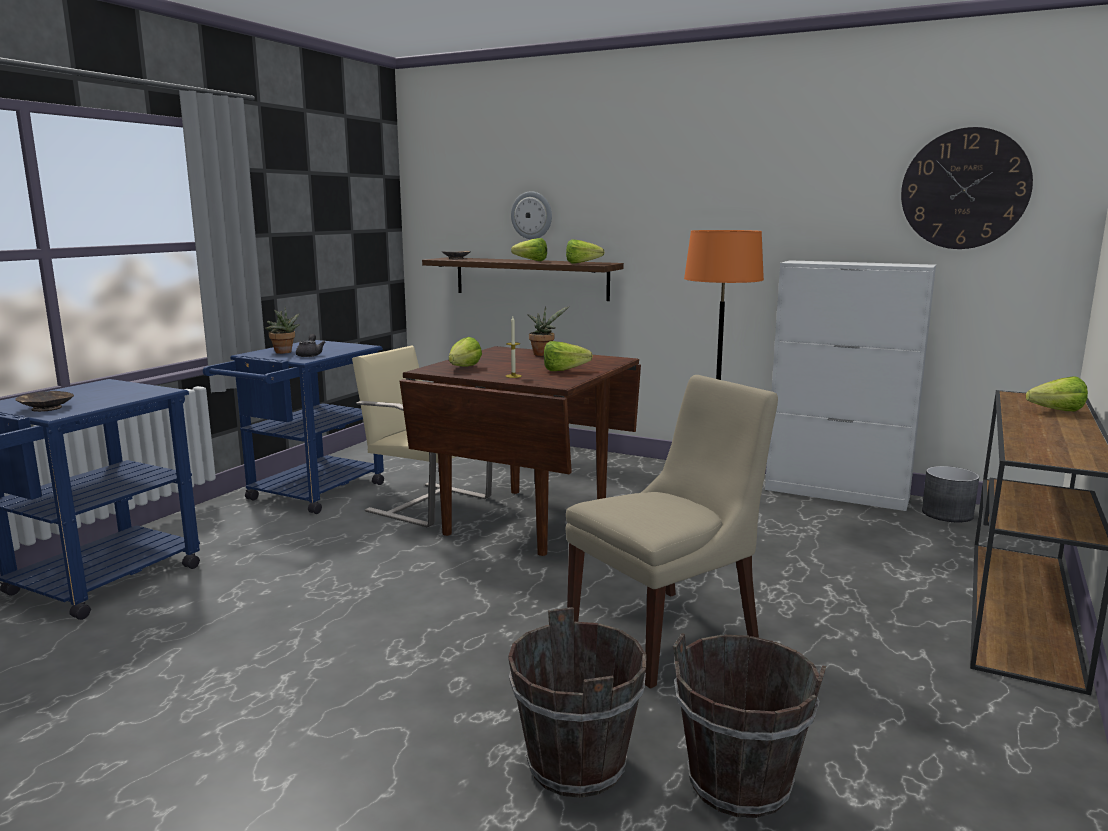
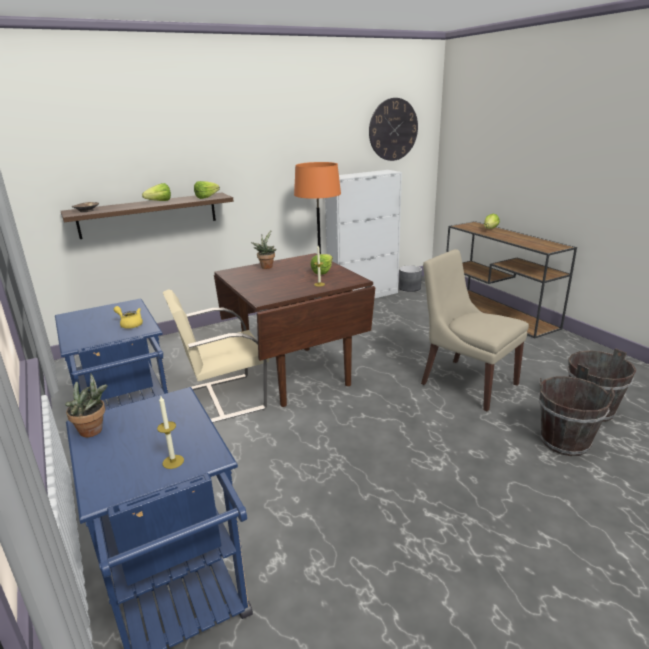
camera: 55 degrees left, 10 degrees up
(46, 408) = (173, 461): brown bowl -> candle
(284, 352) = (97, 331): potted plant -> potted plant (95, 431)
(310, 355) = (130, 324): grey teapot -> yellow teapot
(461, 369) = (275, 291): lettuce -> none
(532, 215) = (142, 165): wall clock -> none
(667, 633) = (466, 383): beige chair -> beige chair turned 45 degrees counterclockwise

